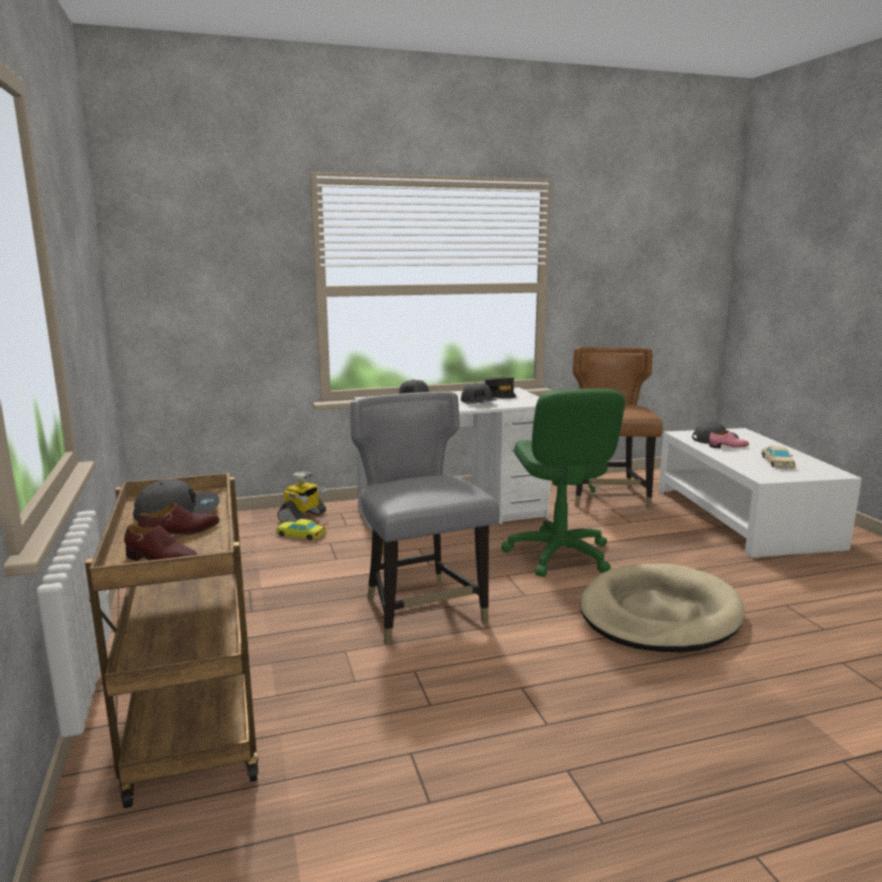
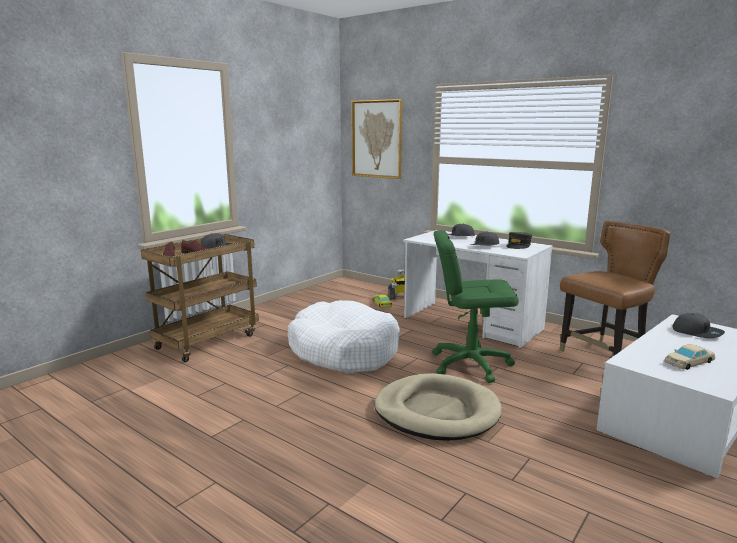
camera: 55 degrees right, 0 degrees up
(196, 261) = (377, 139): none -> picture
(422, 612) = (344, 350): grey chair -> white dog bed
(558, 555) = (470, 364): green office chair -> green office chair turned 45 degrees clockwise
(728, 446) = (689, 339): pink shoe -> none

